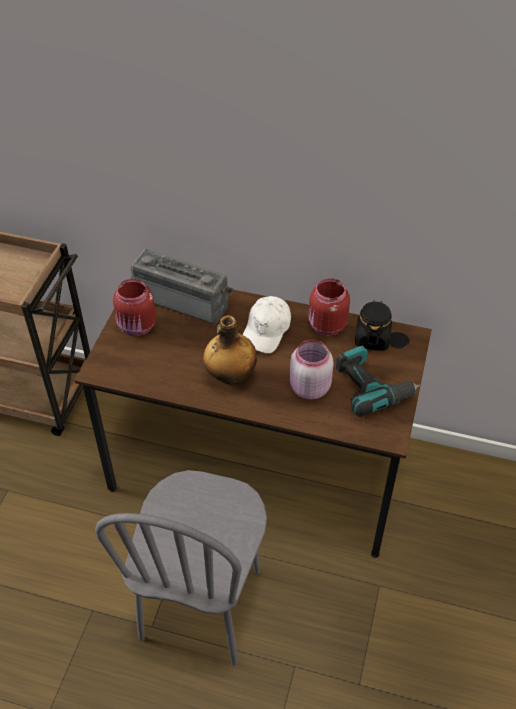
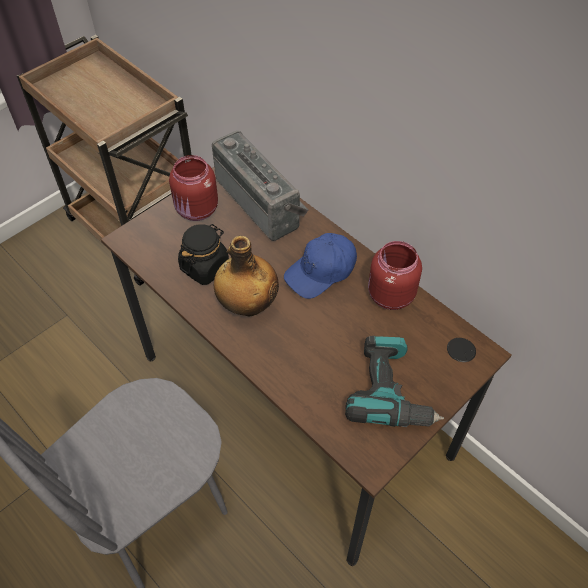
camera: 30 degrees right, 5 degrees up
(266, 330) = (321, 271): white cap -> blue cap
(308, 387) = (320, 357): pink jar -> none
(372, 338) = (431, 334): black jar -> black jar (205, 267)

